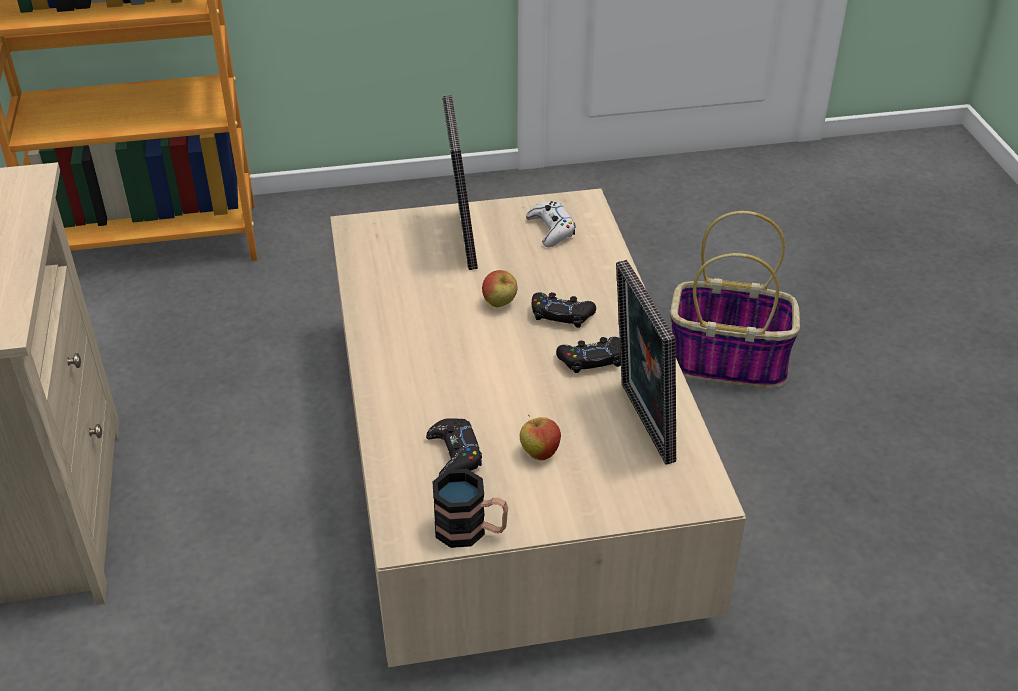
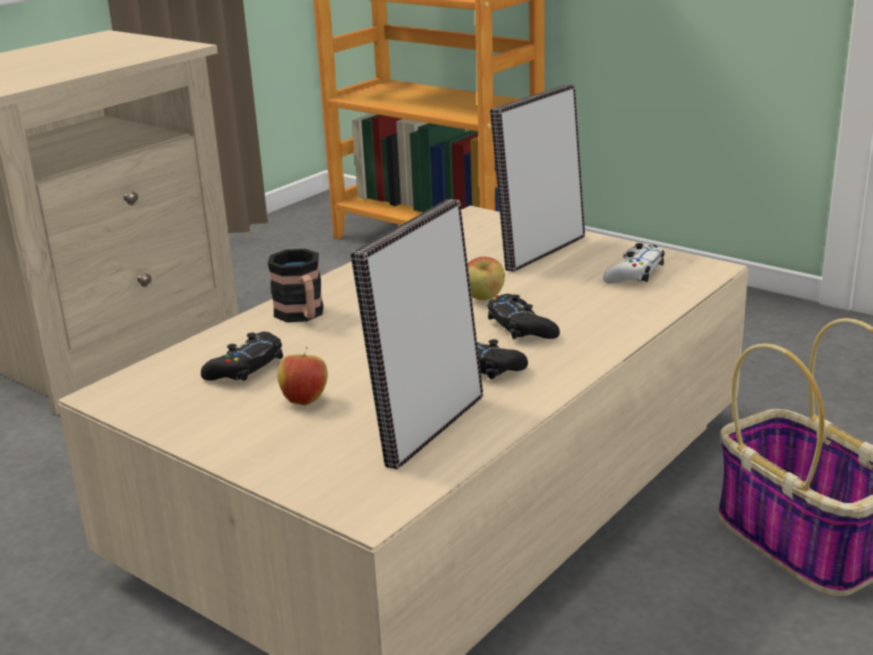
camera: 50 degrees right, 15 degrees down
(471, 530) = (153, 416): mug -> mug (302, 316)

